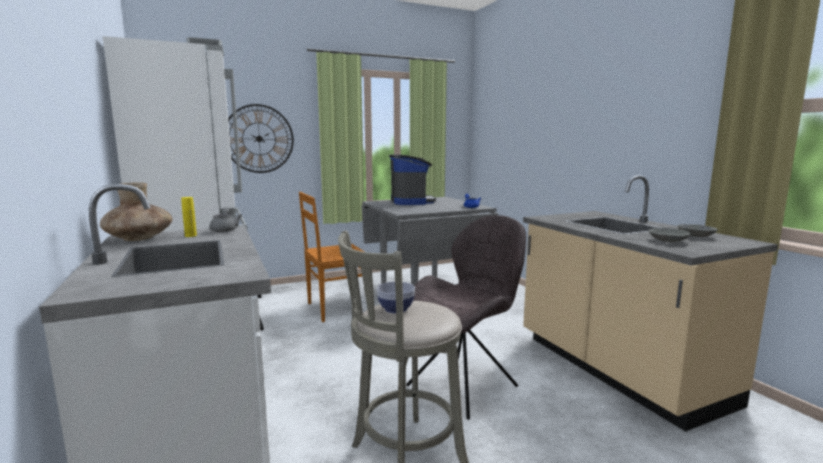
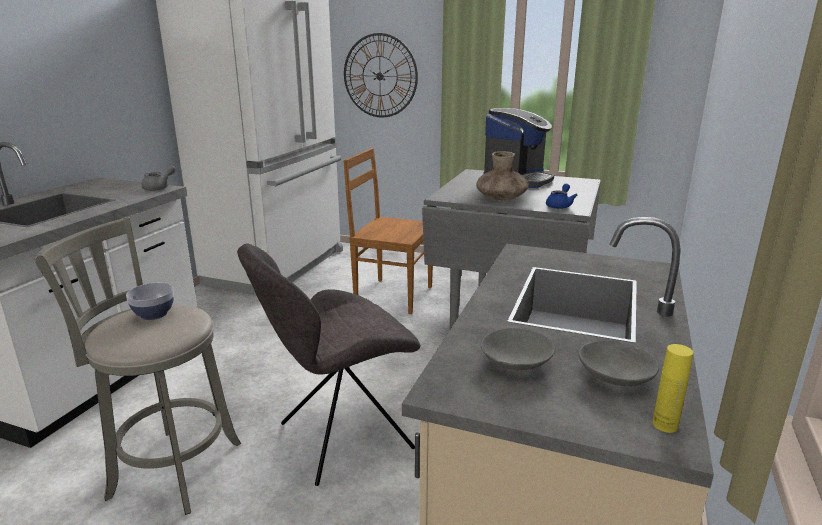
camera: 45 degrees right, 10 degrees up
(139, 238) = (95, 185): brown vase -> brown vase (501, 199)
(190, 236) = (121, 189): yellow bottle -> yellow bottle (665, 425)
(465, 384) = (340, 438): grey chair -> grey chair turned 150 degrees clockwise

